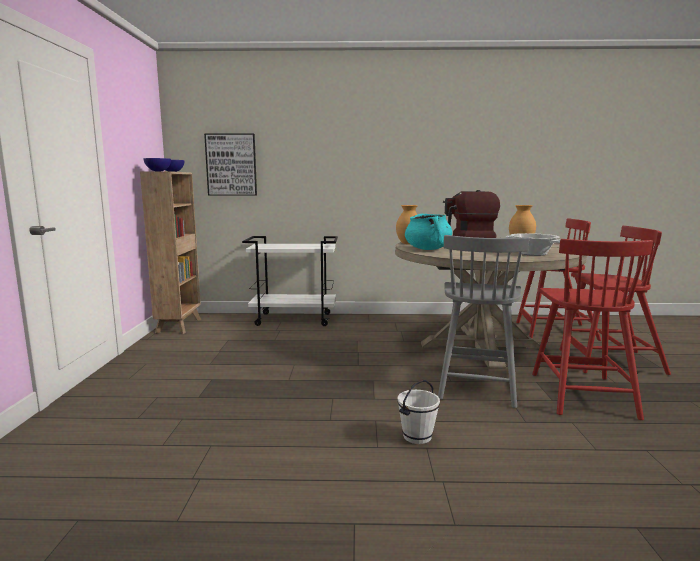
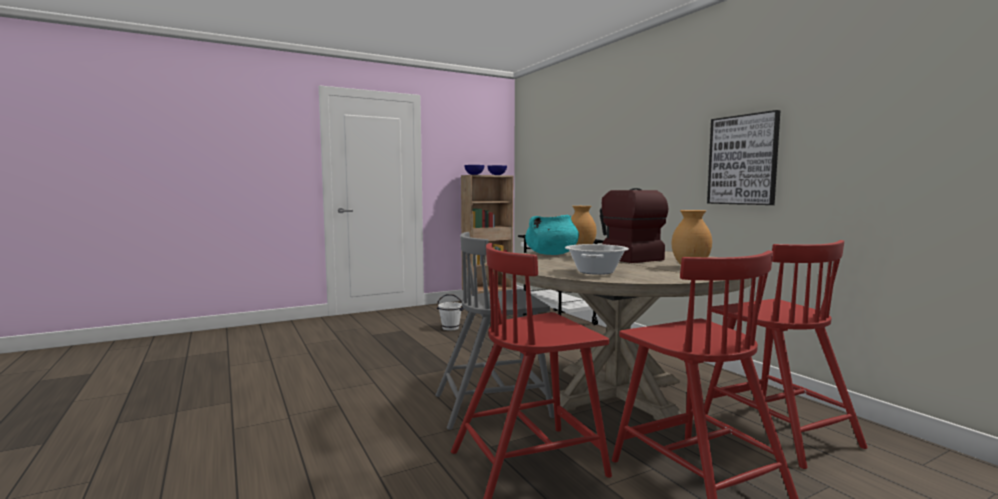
camera: 60 degrees right, 5 degrees down
(231, 165) = (544, 167): picture -> picture (743, 160)
(417, 437) = (355, 399): white bucket -> white bucket (450, 328)

